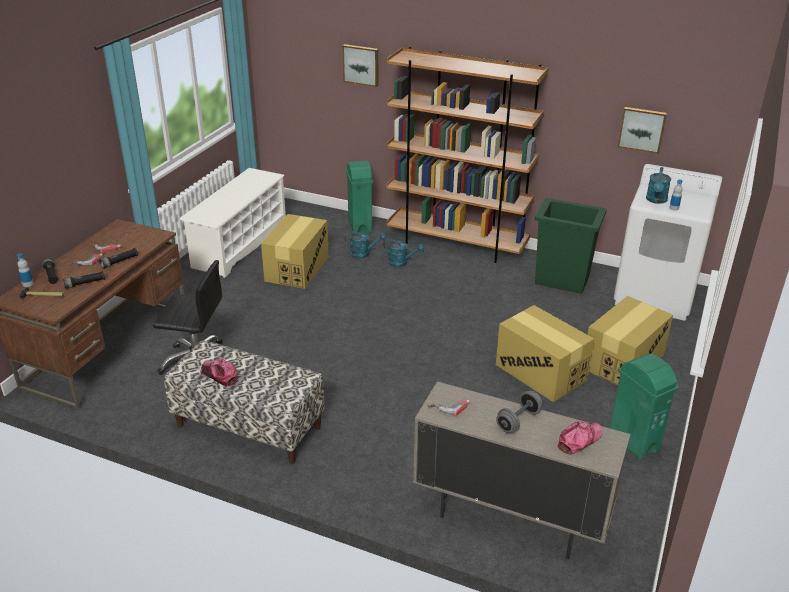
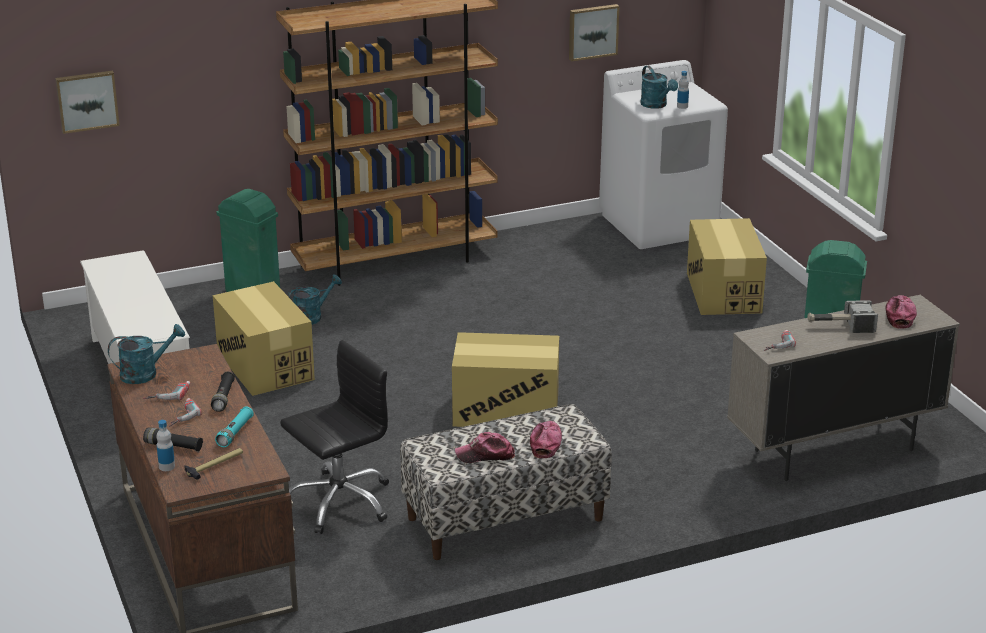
camera: 45 degrees left, 5 degrees down
(85, 284) = (235, 433): black flashlight -> turquoise flashlight
(261, 388) = (546, 443): none -> cap
(361, 65) = (211, 52): picture -> picture (87, 101)
(401, 263) = (371, 306): turquoise watering can -> turquoise watering can (145, 373)
(518, 421) = (839, 326): grey dumbbell -> hammer
(540, 372) = (674, 335): cardboard box -> cardboard box (505, 410)
(561, 279) = (557, 249): green trash can -> none

